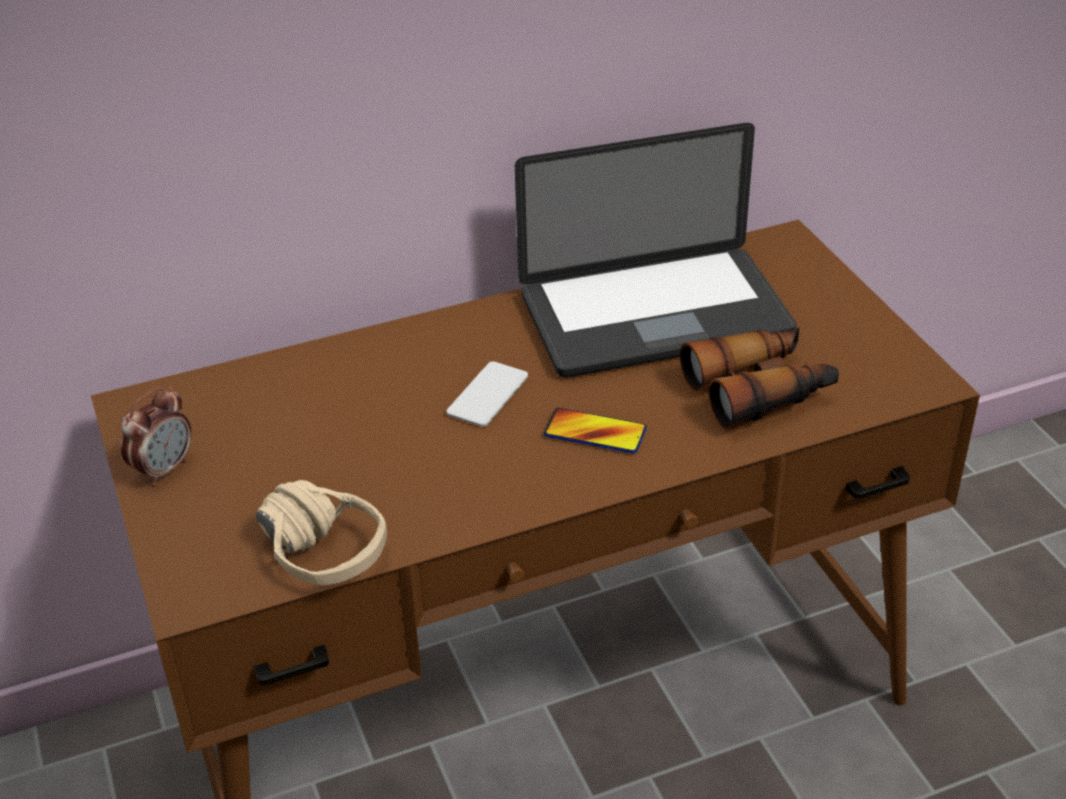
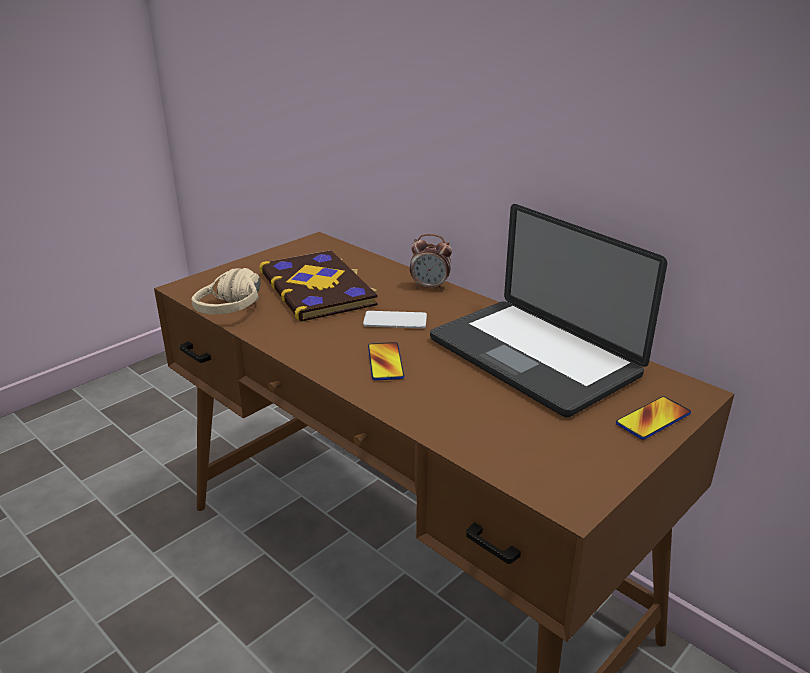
camera: 65 degrees right, 10 degrees down
(164, 469) = (274, 258): alarm clock -> alarm clock (430, 287)
(325, 443) = (318, 288): none -> book
(760, 390) = (484, 417): binoculars -> none
(819, 284) = (653, 419): none -> phone

